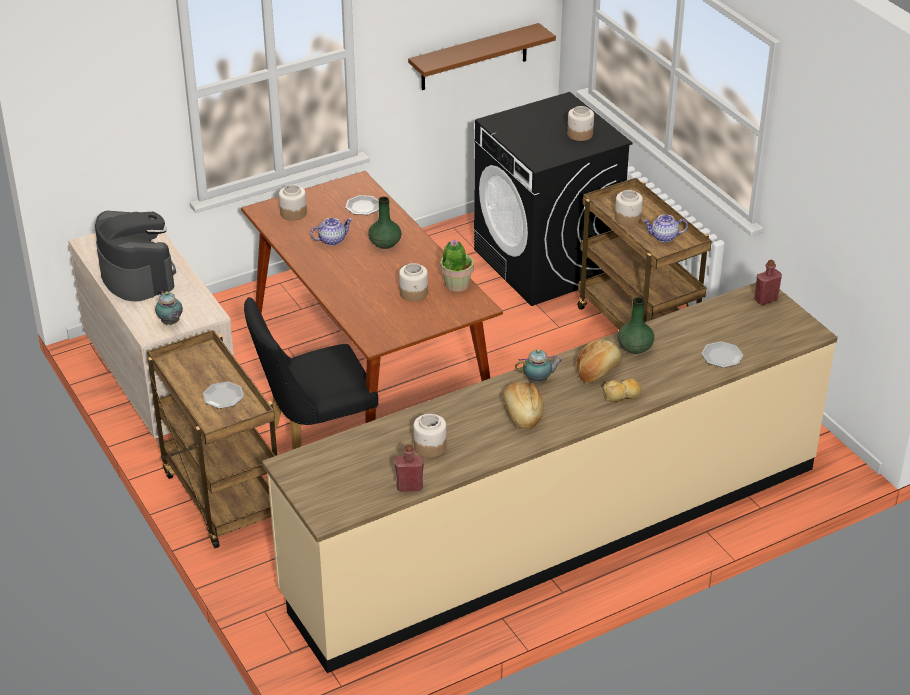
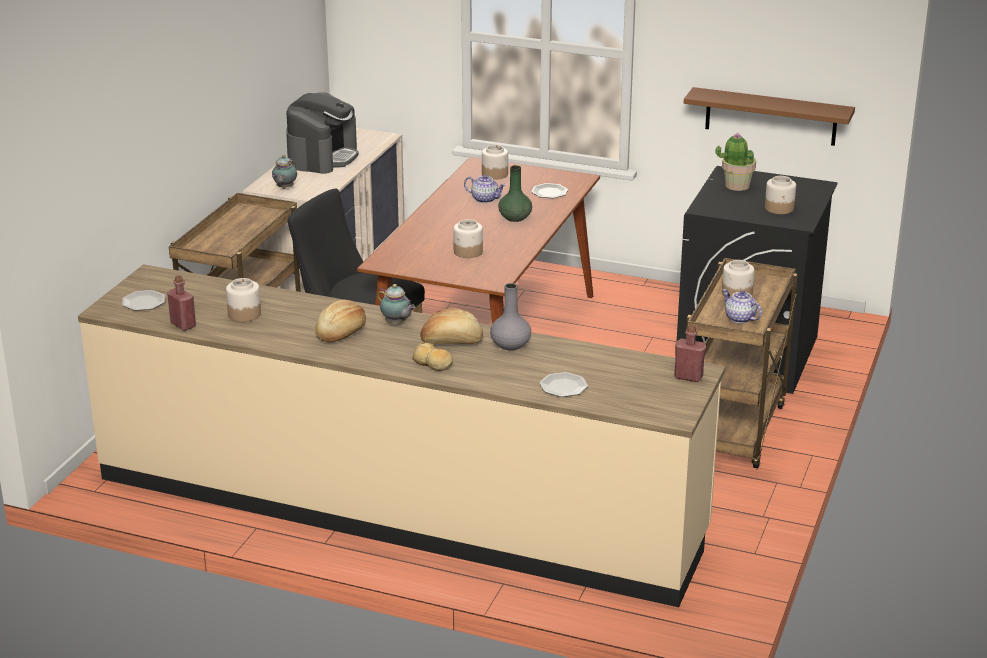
camera: 50 degrees right, 10 degrees down
(223, 396) = (232, 240): plate -> plate (143, 302)
(456, 284) = (508, 262): potted plant -> potted plant (736, 185)
(634, 348) = (510, 345): green vase -> grey vase

